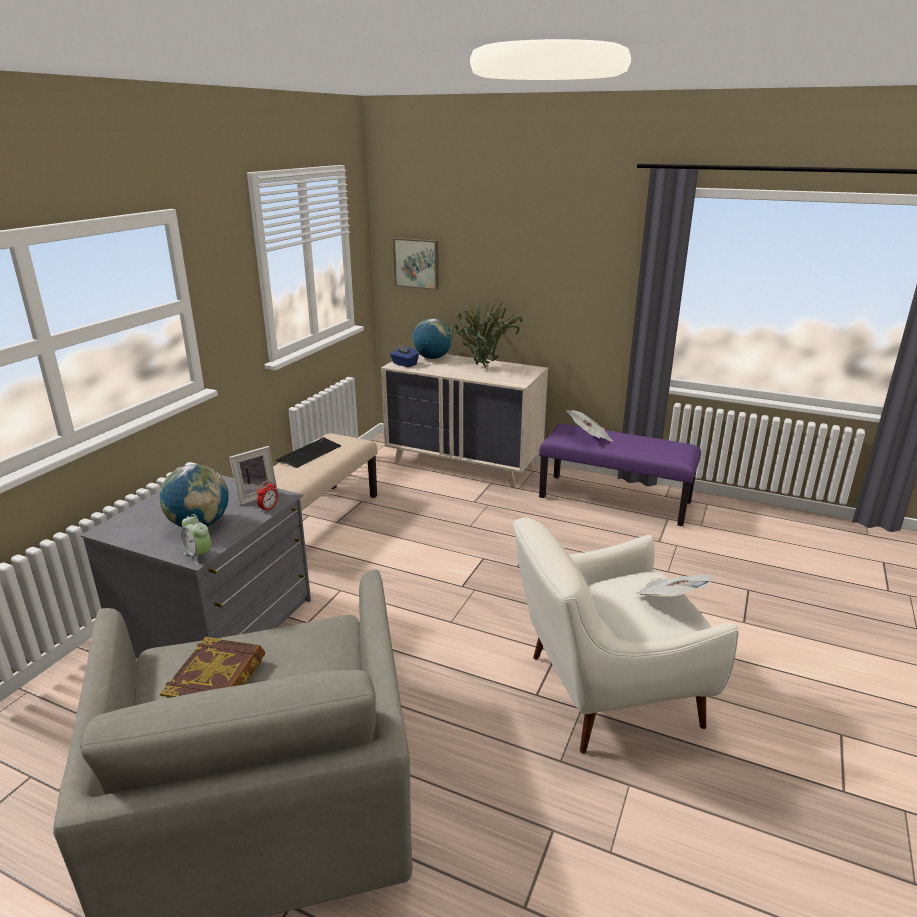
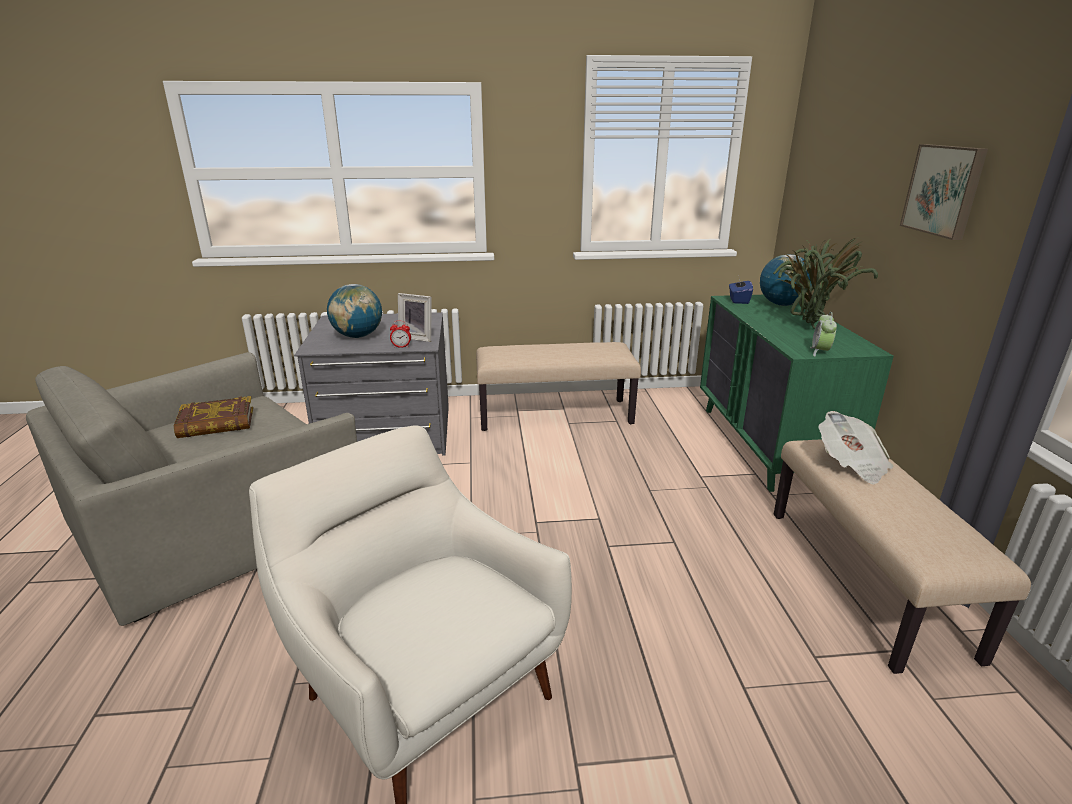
camera: 60 degrees right, 0 degrees up
(199, 556) = (313, 349): alarm clock -> alarm clock (820, 352)
(309, 453) = (568, 347): keyboard -> none
(417, 263) = (814, 185): picture -> picture (944, 190)
(464, 464) = (768, 445): beige dresser -> green dresser
(615, 499) = (866, 580): purple bench -> beige bench
(671, 600) = (459, 629): newspaper -> none

